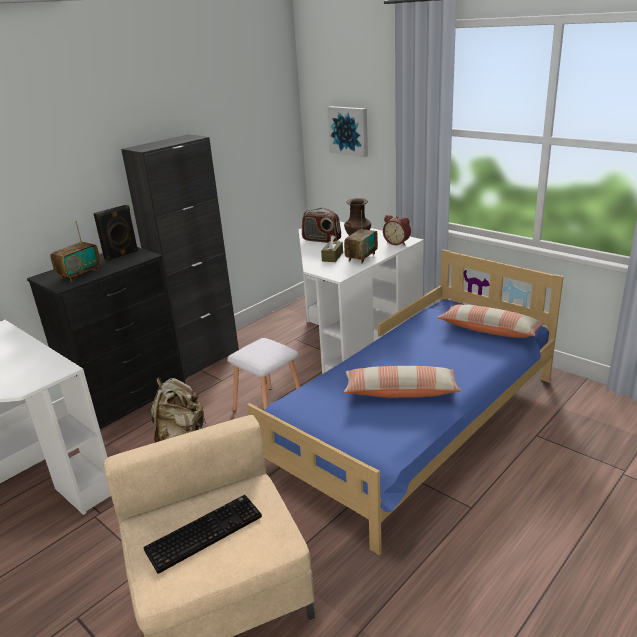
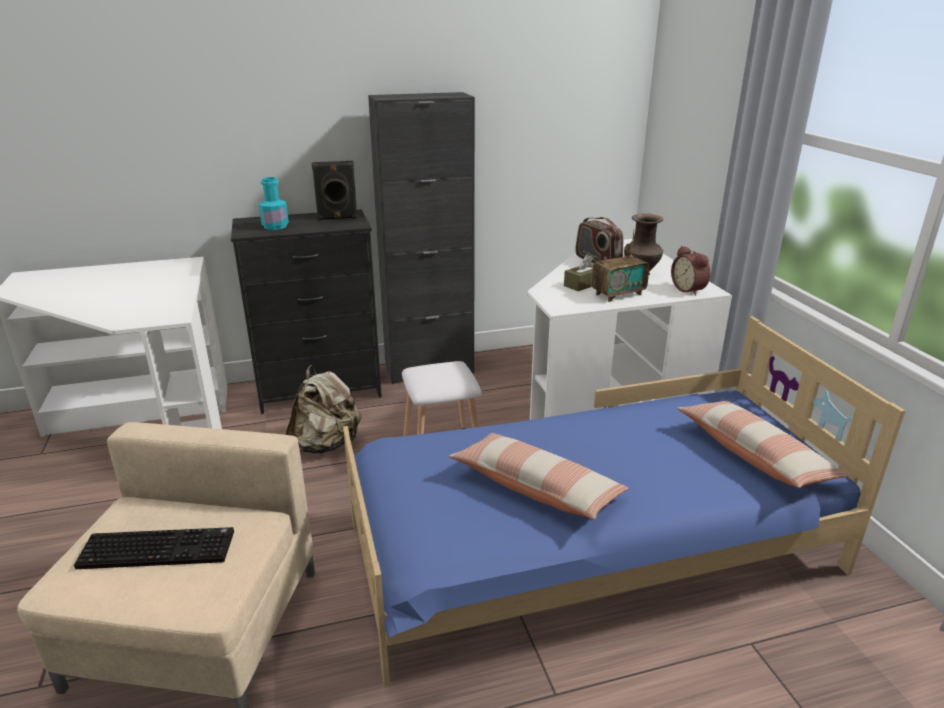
camera: 30 degrees right, 0 degrees up
(79, 274) = (275, 226): radio -> turquoise bottle
(349, 130) = (693, 122): picture -> none

